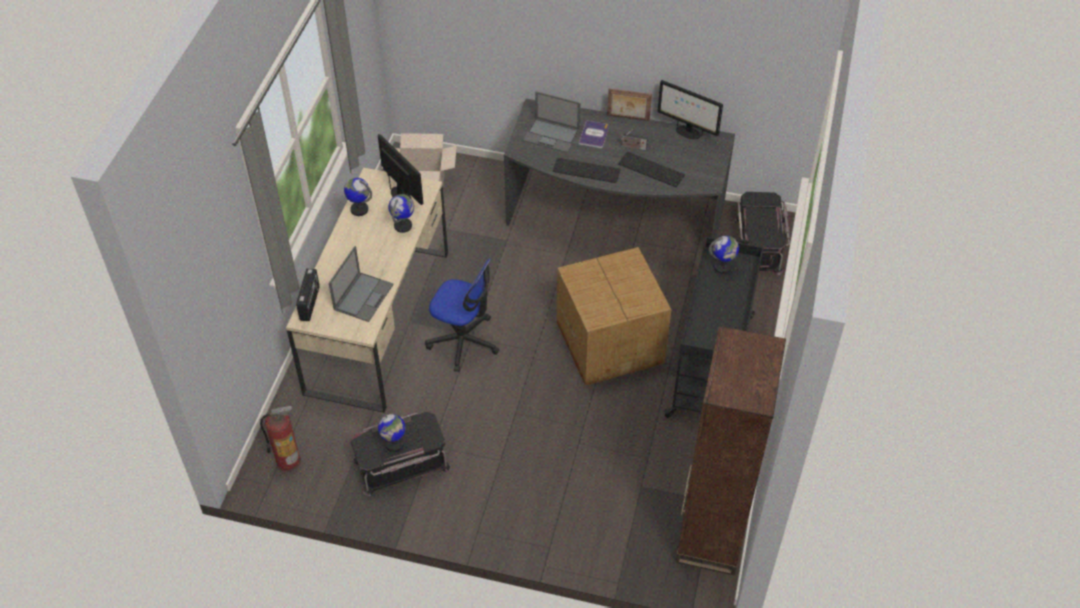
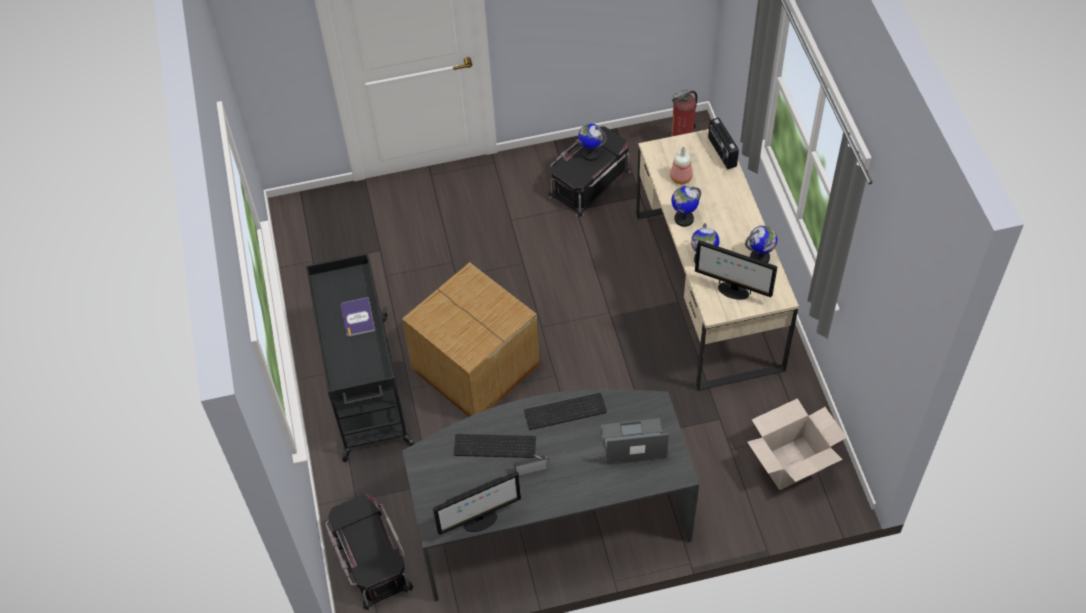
camera: 155 degrees right, 5 degrees up
(363, 296) = (681, 178): laptop -> bottle
(463, 341) = (614, 306): office chair -> none
(594, 135) = (585, 466): book -> book (357, 317)
(628, 118) = (561, 510): picture frame -> none
(687, 132) = (480, 521): monitor -> monitor turned 150 degrees clockwise
(711, 532) = (305, 240): brown bookcase -> none
(722, 267) = (365, 367): globe -> globe (683, 219)

